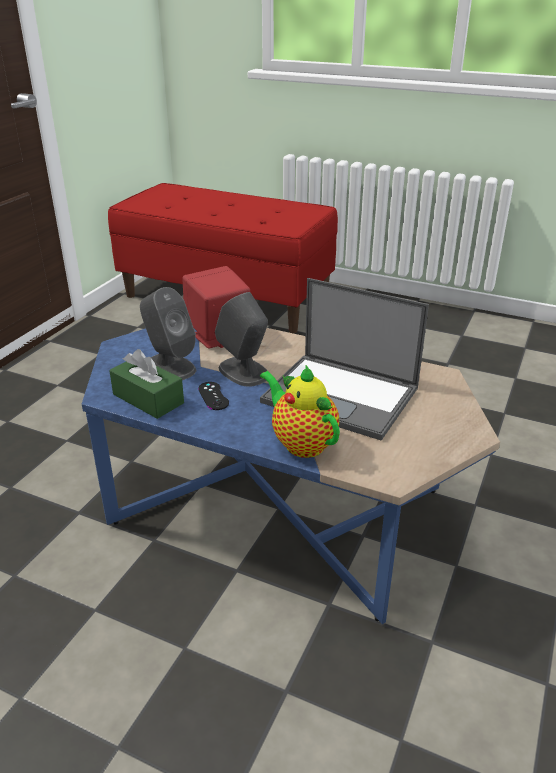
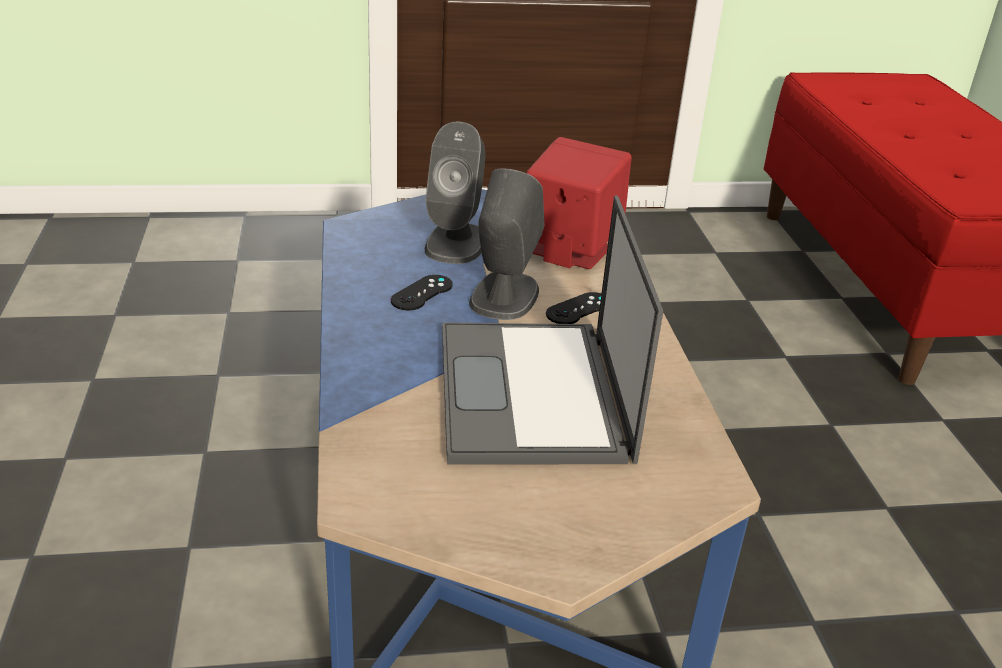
camera: 55 degrees right, 0 degrees up
(148, 399) = (371, 253): green tissue box -> none
(278, 355) = (579, 309): none -> black game controller
(301, 443) = (377, 393): teapot -> none

